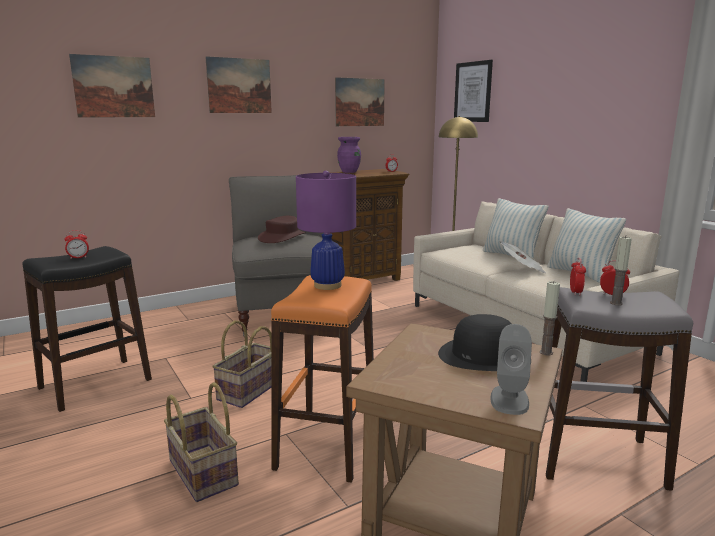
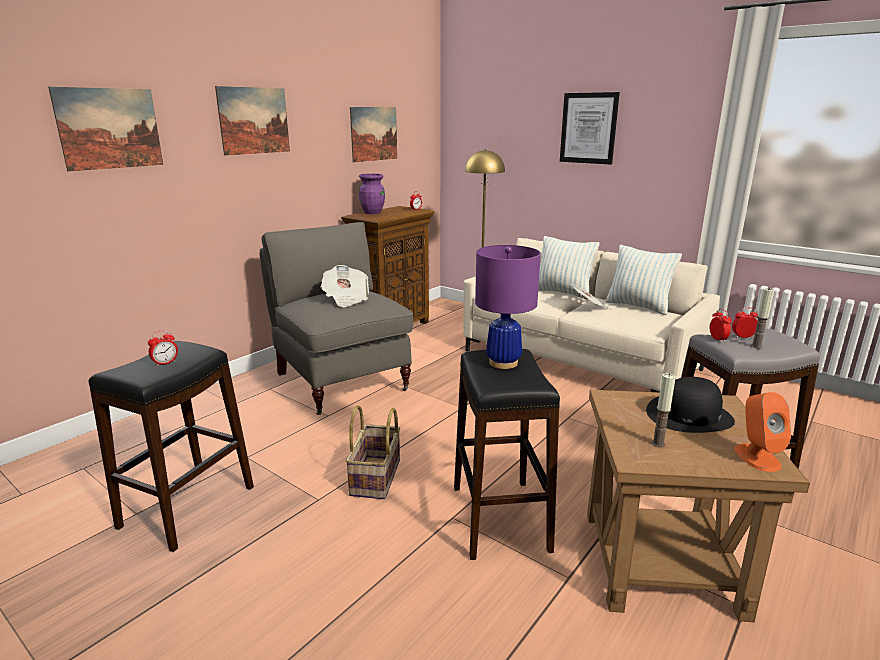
camera: 20 degrees left, 5 degrees up
(201, 473) = (403, 582): basket -> none
(282, 237) = (346, 299): brown hat -> newspaper
(327, 442) = (499, 517): orange stool -> black stool
(473, 92) = (488, 121): picture -> picture (588, 128)
(509, 400) = (756, 457): grey speaker -> orange speaker
(546, 352) = (730, 402): candle -> candle (658, 443)

